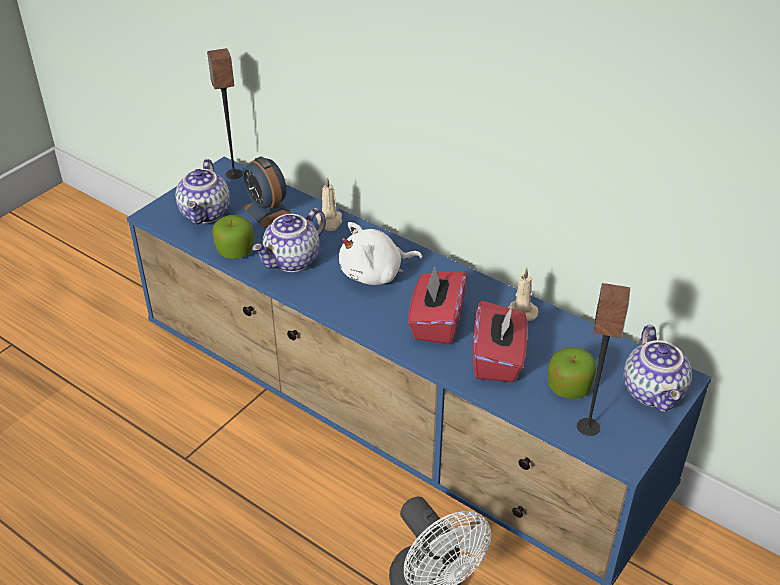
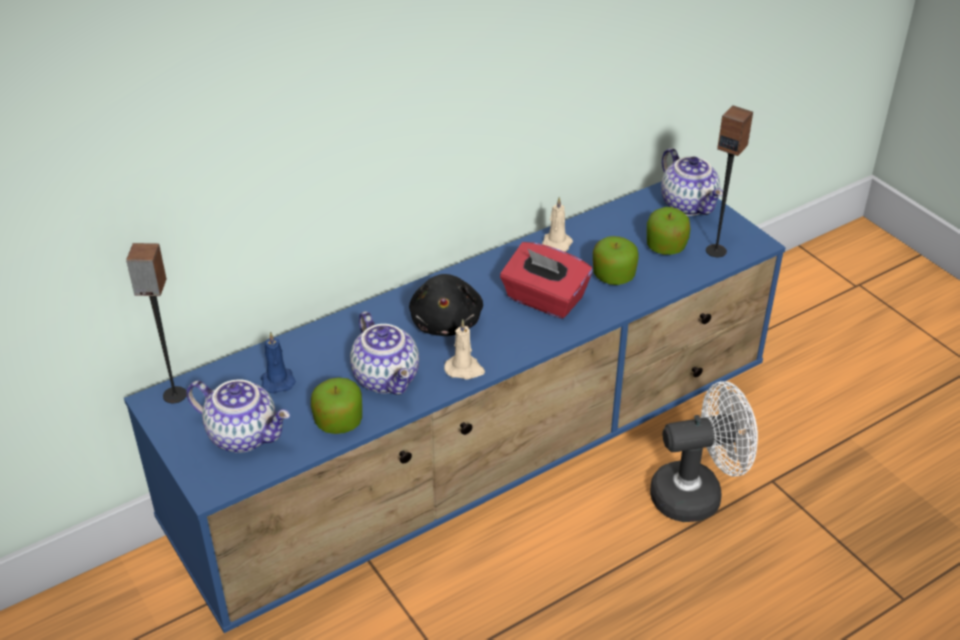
camera: 70 degrees left, 0 degrees up
(267, 211) = (277, 380): alarm clock -> blue candle
(329, 221) = (332, 334): beige candle -> beige candle (465, 369)
(375, 274) = (446, 322): white plush toy -> black plush toy
(498, 359) = (613, 276): red tissue box -> apple
(654, 392) = (689, 205): teapot -> teapot turned 45 degrees clockwise

